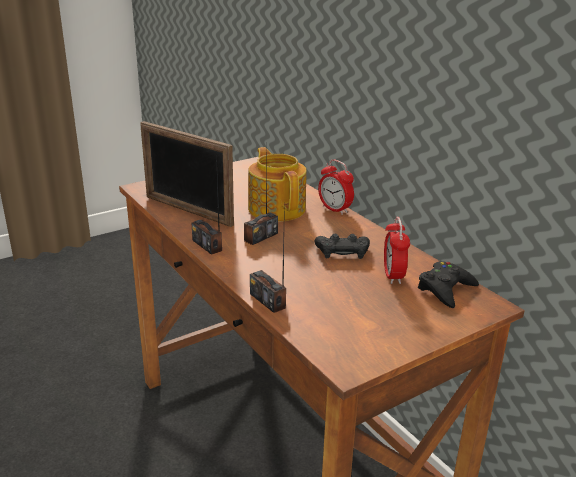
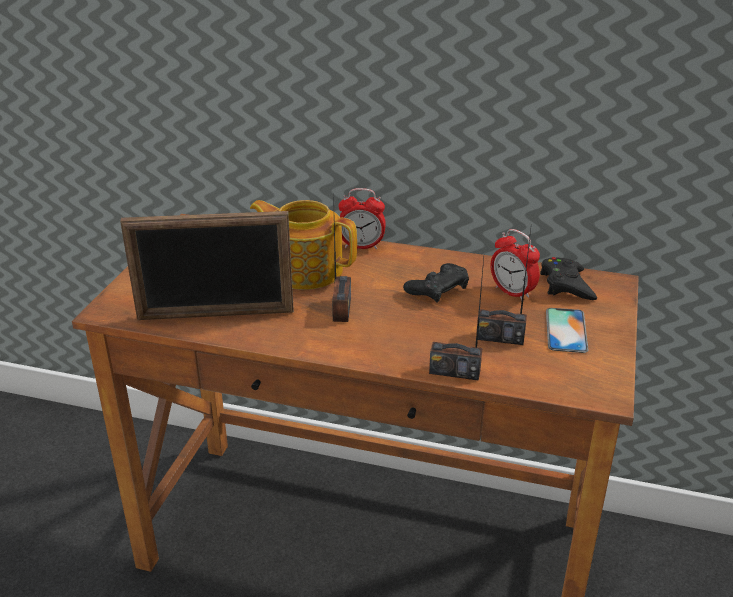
camera: 40 degrees left, 5 degrees up
(207, 245) = (305, 344): radio -> radio (500, 337)
(392, 315) = (566, 330): none -> phone

